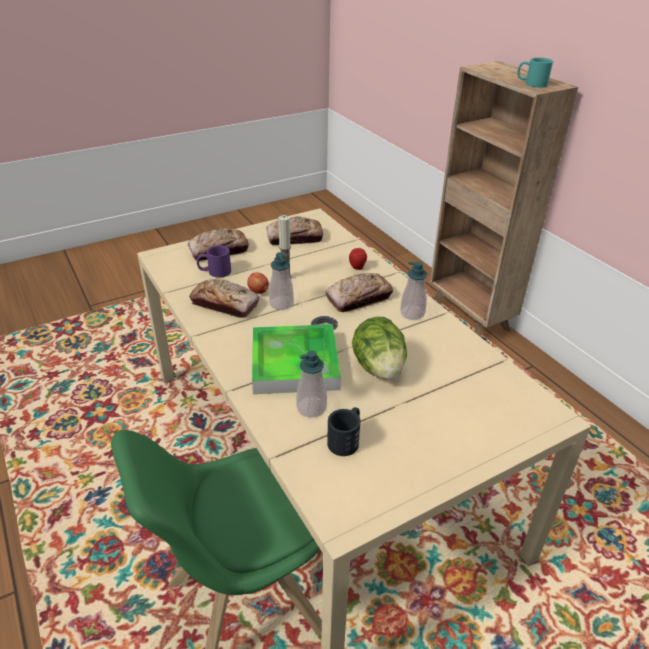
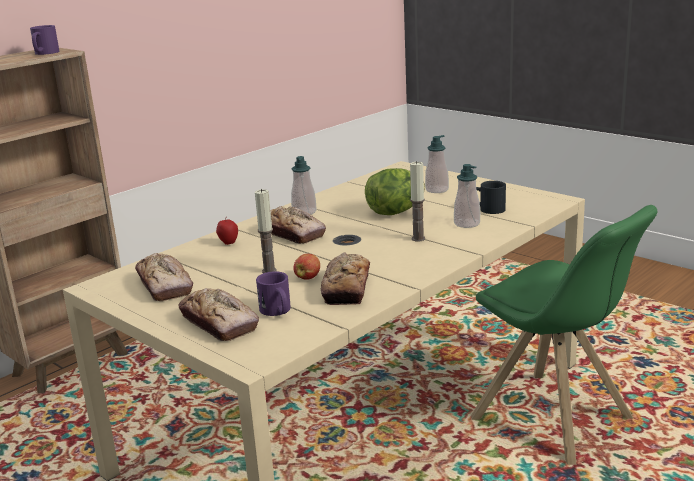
camera: 105 degrees left, 15 degrees down
(281, 303) = (325, 262): soap dispenser -> soap dispenser (437, 190)
(295, 363) = (418, 238): tray -> candle
(531, 84) = (44, 53): turquoise mug -> purple mug

